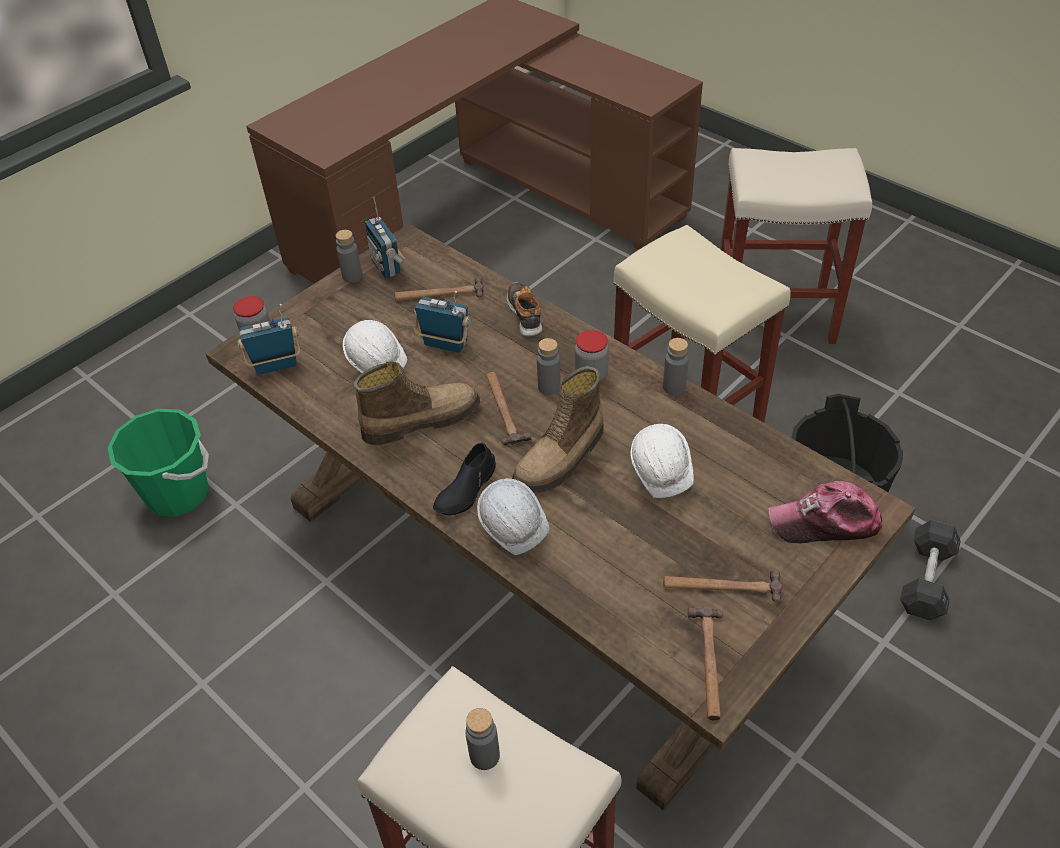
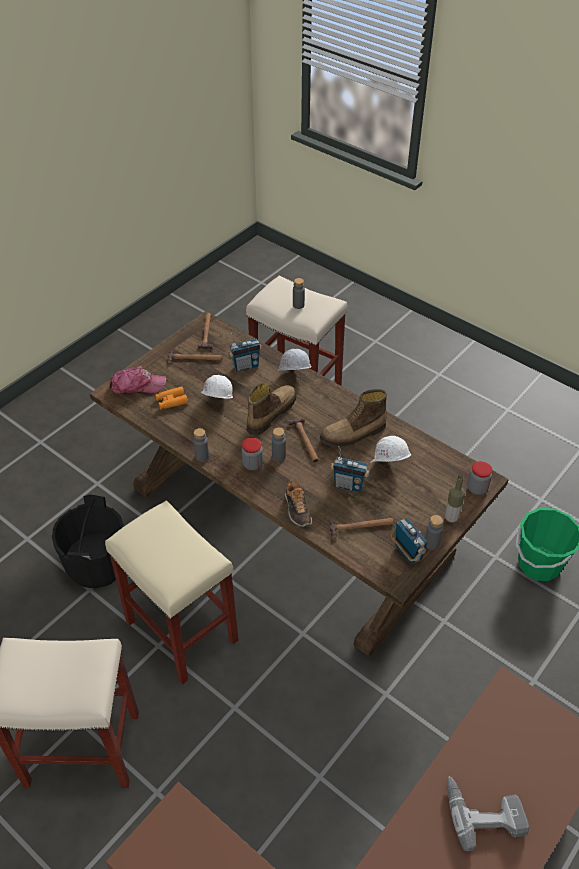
camera: 175 degrees right, 0 degrees up
(276, 366) = (456, 469): radio -> radio (245, 366)
(313, 303) = (451, 518): none -> bottle
(386, 92) = (483, 811): none -> power drill
(466, 489) = (321, 398): black shoe -> none
(748, 486) = (171, 401): none -> orange binoculars
(926, 580) = (58, 516): grey dumbbell -> none

